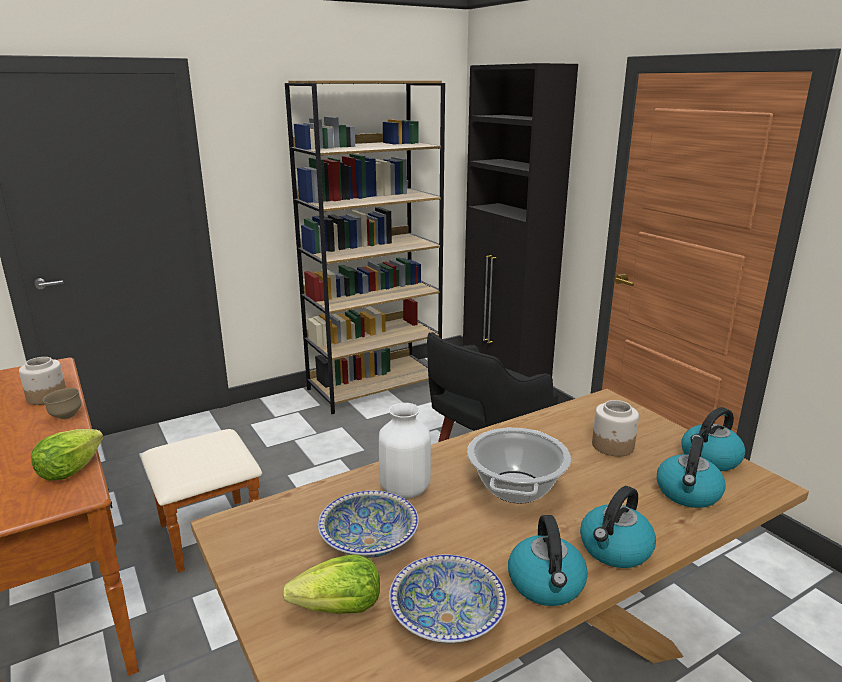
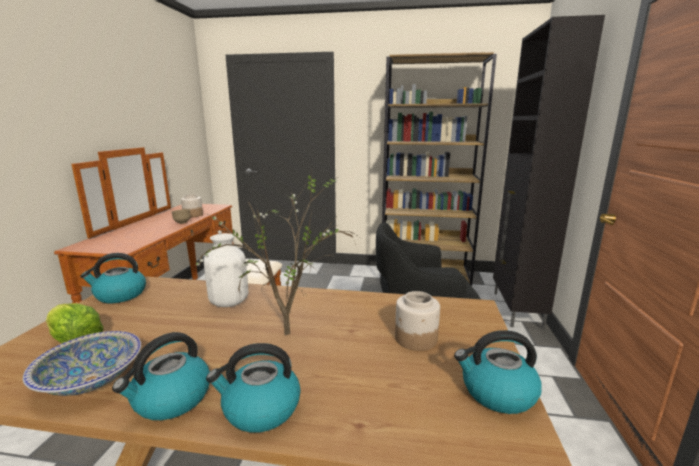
camera: 40 degrees right, 5 degrees down
(69, 470) = (140, 240): lettuce -> none
(369, 541) = (157, 318): bowl -> none
(515, 487) = (287, 330): cooking pot -> potted plant
(688, 493) = (412, 407): kettle -> kettle (120, 295)

